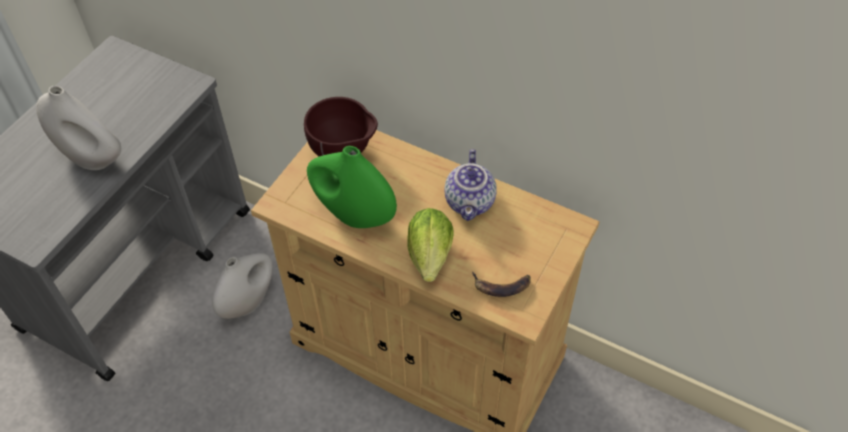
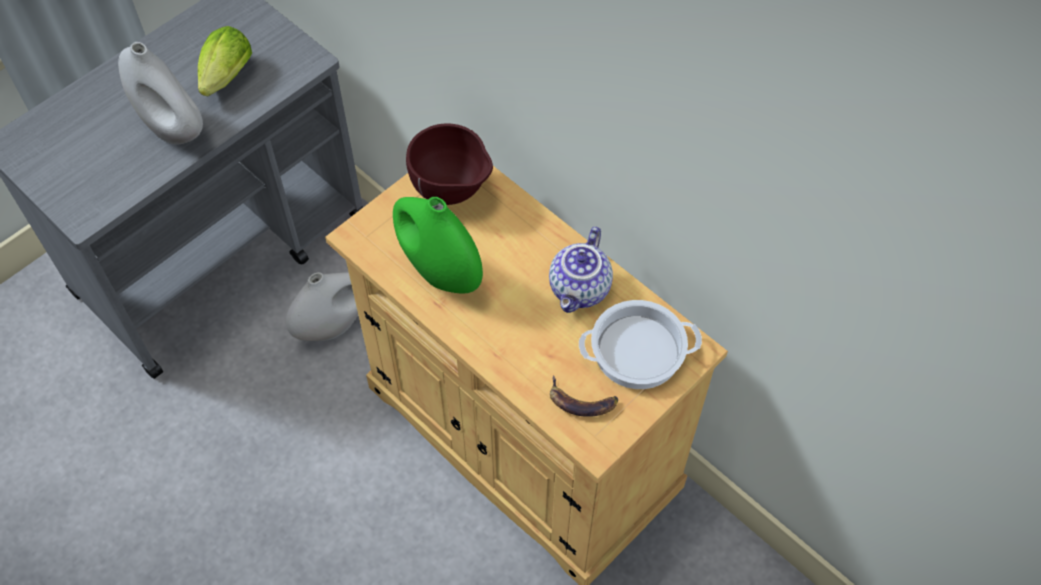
camera: 15 degrees right, 5 degrees up
(430, 259) = (509, 348): lettuce -> lettuce (225, 80)
(531, 238) = (637, 352): none -> cooking pot

